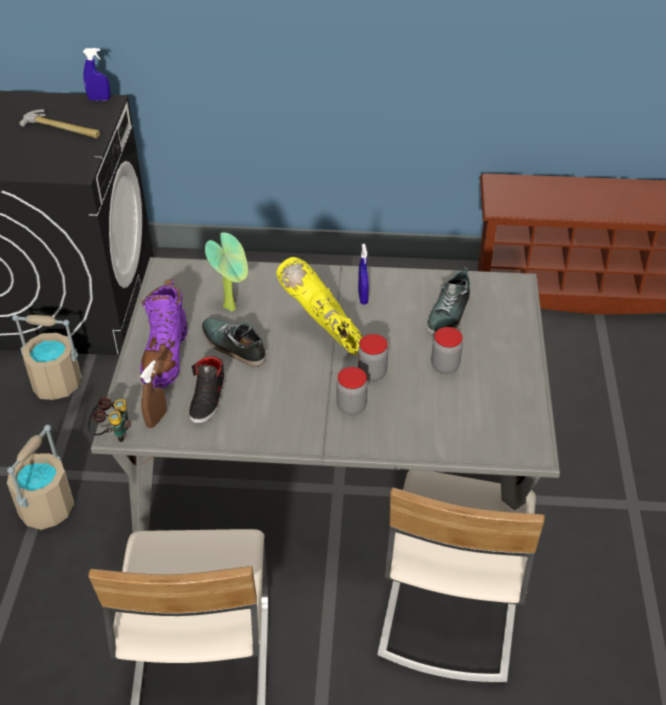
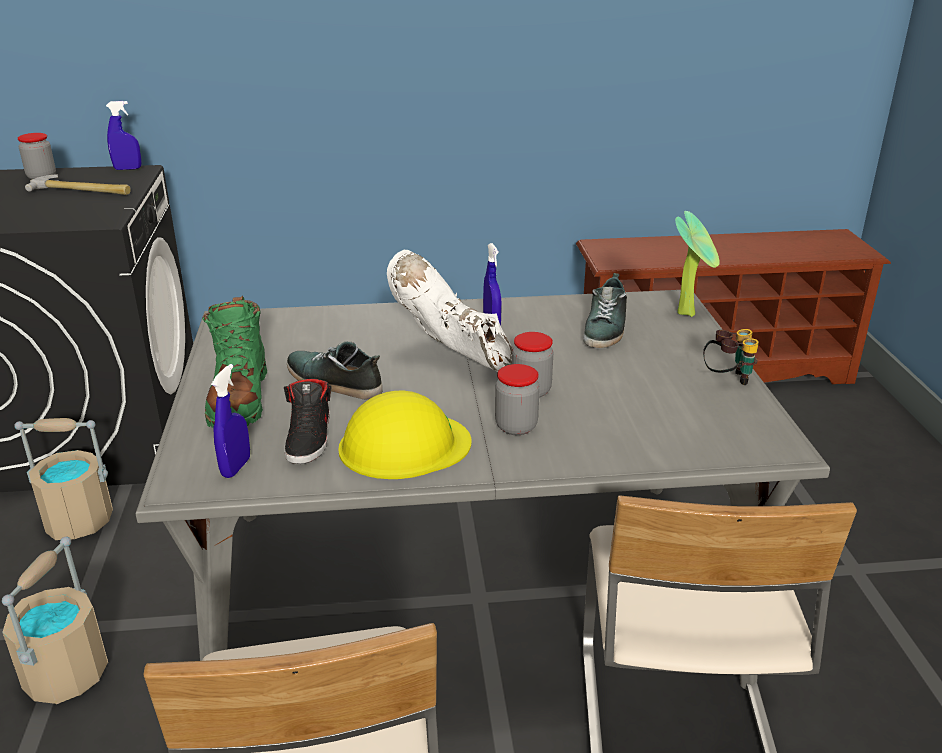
camera: 10 degrees left, 15 degrees down
(112, 433) = (169, 490): binoculars -> binoculars (727, 379)
(156, 419) = (236, 467): brown spray bottle -> blue spray bottle
(165, 356) = (239, 400): purple boot -> green boot
(233, 306) = (324, 345): potted plant -> potted plant (689, 313)
(270, 414) = (404, 445): none -> yellow hard hat
(324, 333) = (454, 359): yellow boot -> white boot
(445, 366) = (623, 375): jar -> jar (41, 177)

